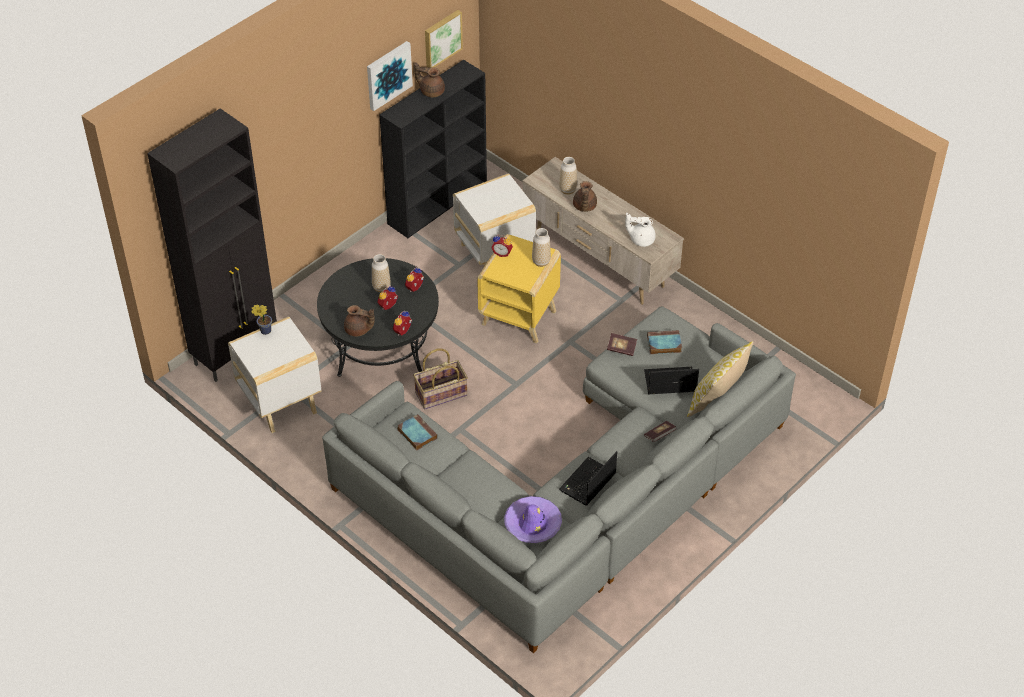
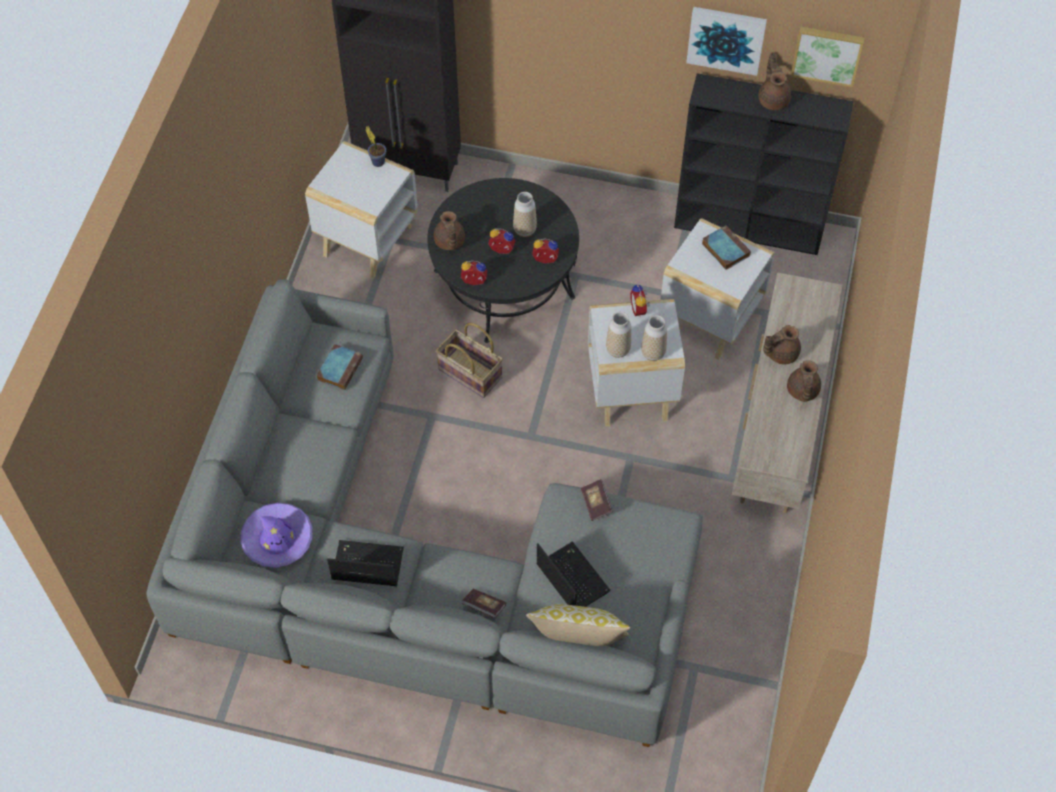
camera: 60 degrees right, 10 degrees up
(520, 318) = (632, 391): yellow side table -> white side table
(567, 190) = (795, 324): vase -> vase (618, 350)
(619, 210) = (802, 391): none -> brown teapot
(641, 239) = (770, 437): white teapot -> none
(663, 344) = (629, 544): book -> book (724, 249)

